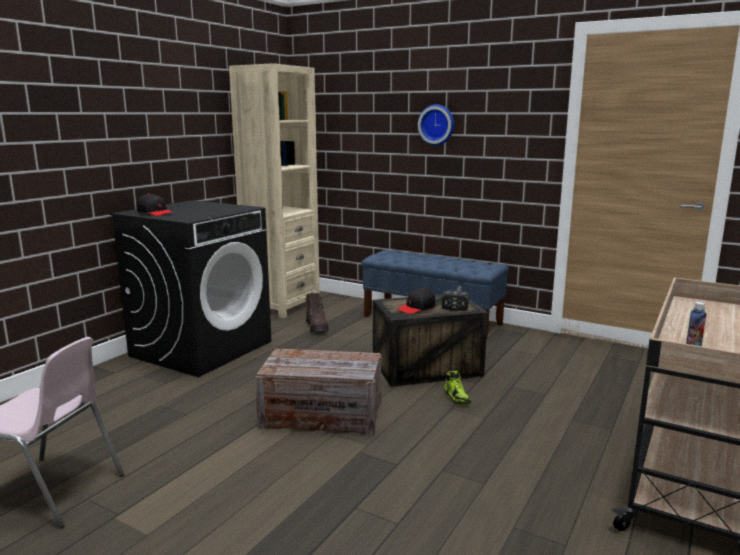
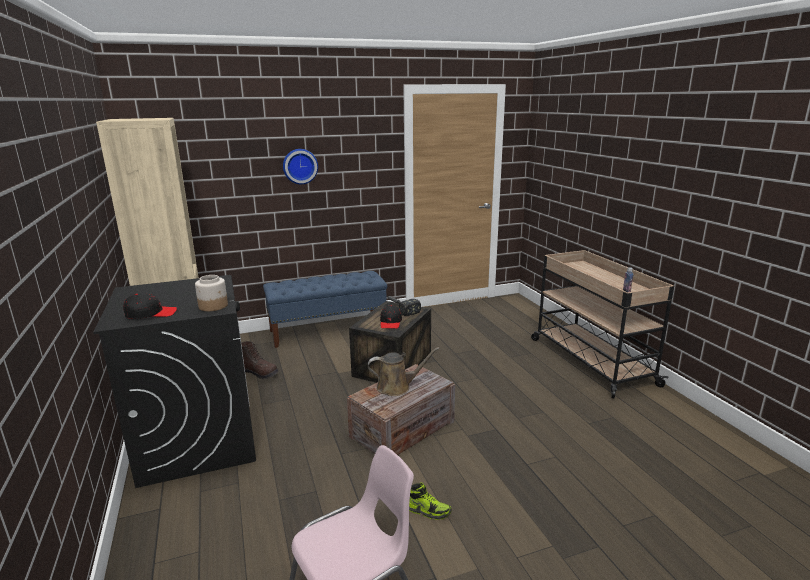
camera: 50 degrees left, 5 degrees up
(190, 217) = (213, 306): none -> jar
(320, 360) = (397, 387): none -> brown watering can
(457, 398) = (445, 375): shoe -> shoe (428, 510)

